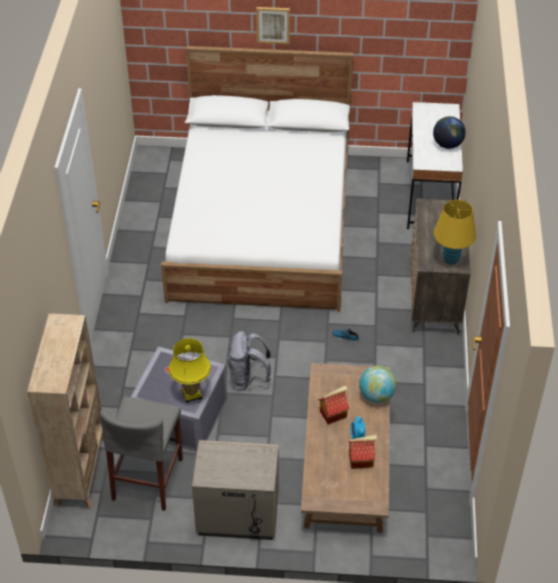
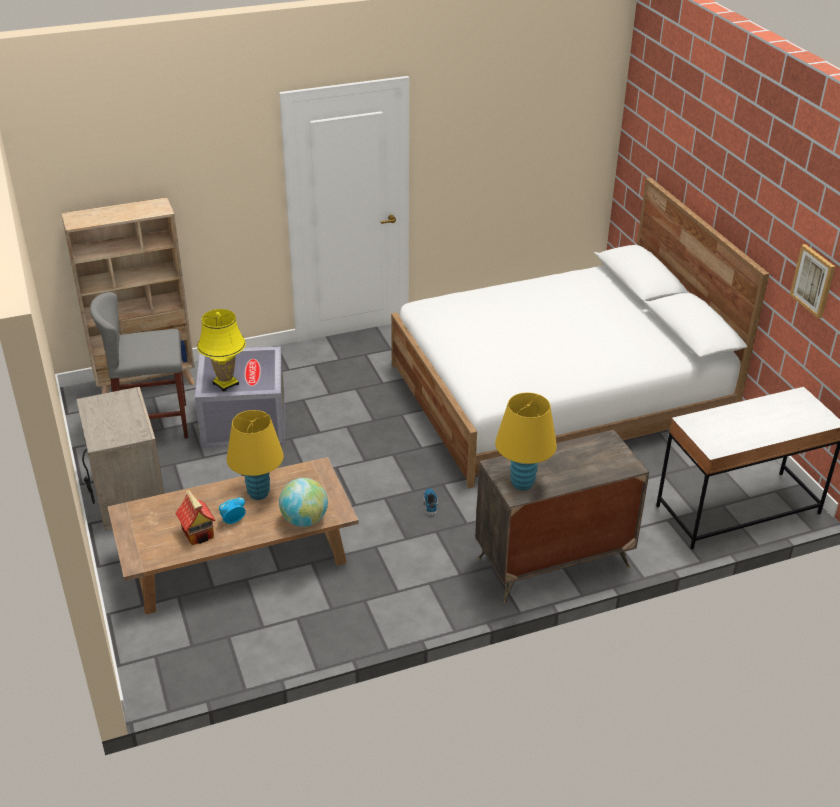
camera: 65 degrees right, 10 degrees down
(248, 379) = (320, 449): grey backpack -> none
(273, 24) = (717, 191): picture -> picture (813, 280)
(333, 413) = (258, 493): toy house -> yellow table lamp
(447, 144) = (750, 434): globe -> none

